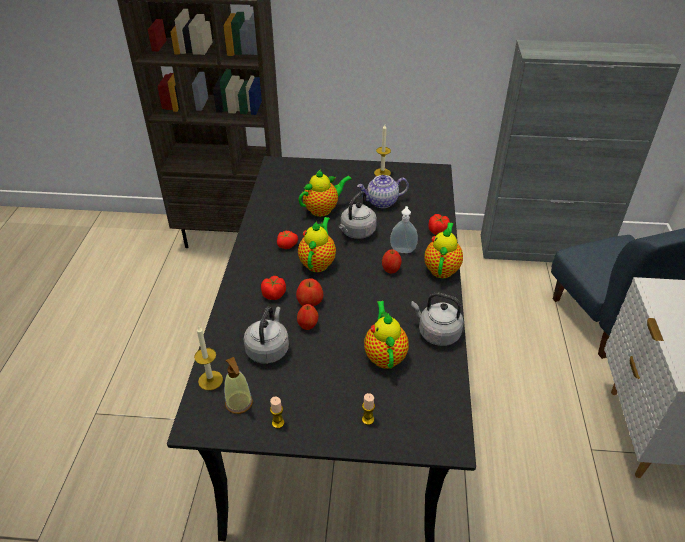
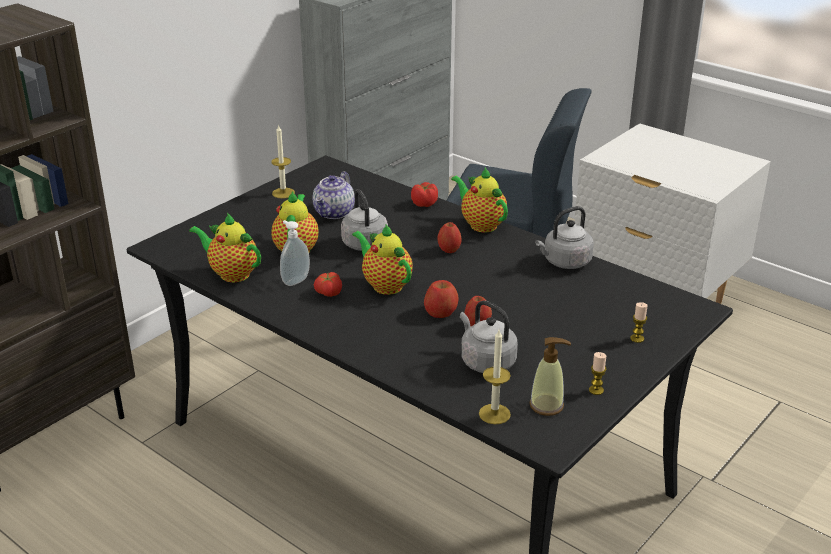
camera: 55 degrees left, 10 degrees down
(274, 294) = (404, 329): tomato -> none
(384, 355) = (565, 299): teapot -> teapot (231, 273)
(403, 250) = (427, 232): soap dispenser -> soap dispenser (294, 280)

